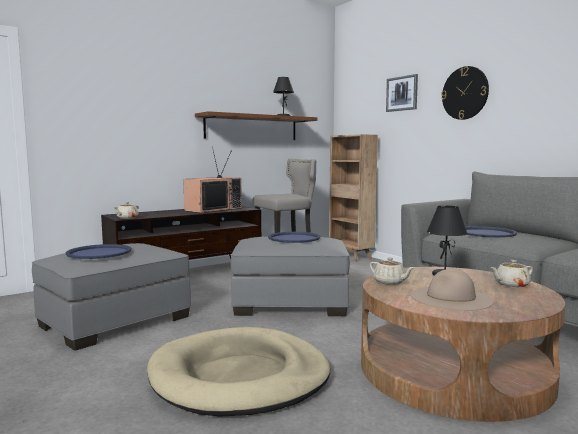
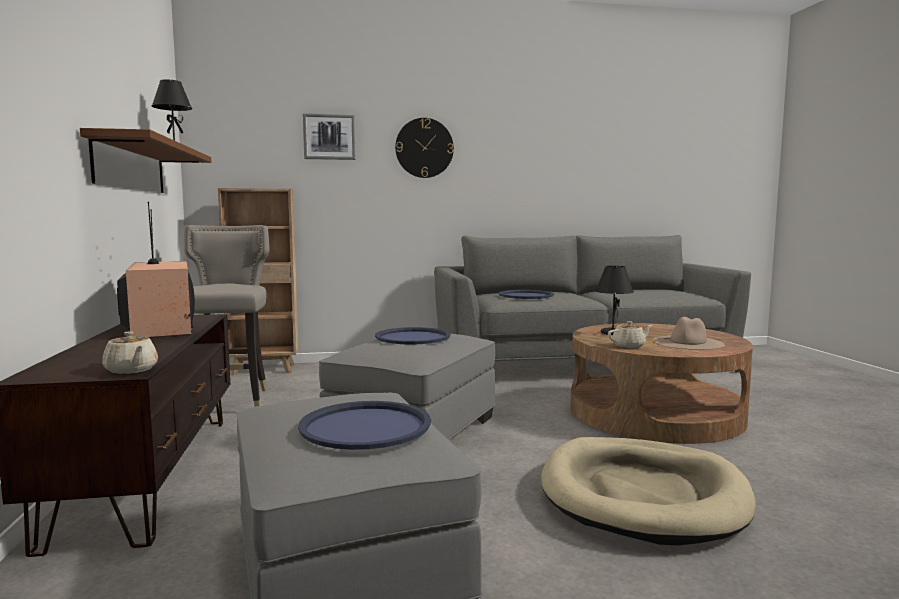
camera: 65 degrees left, 0 degrees up
(511, 285) = (653, 327): beige teapot -> none

